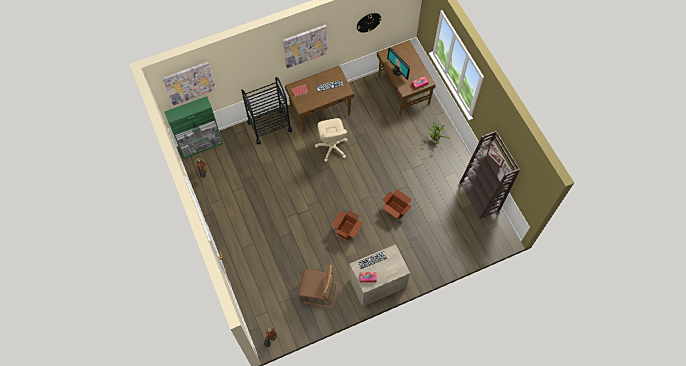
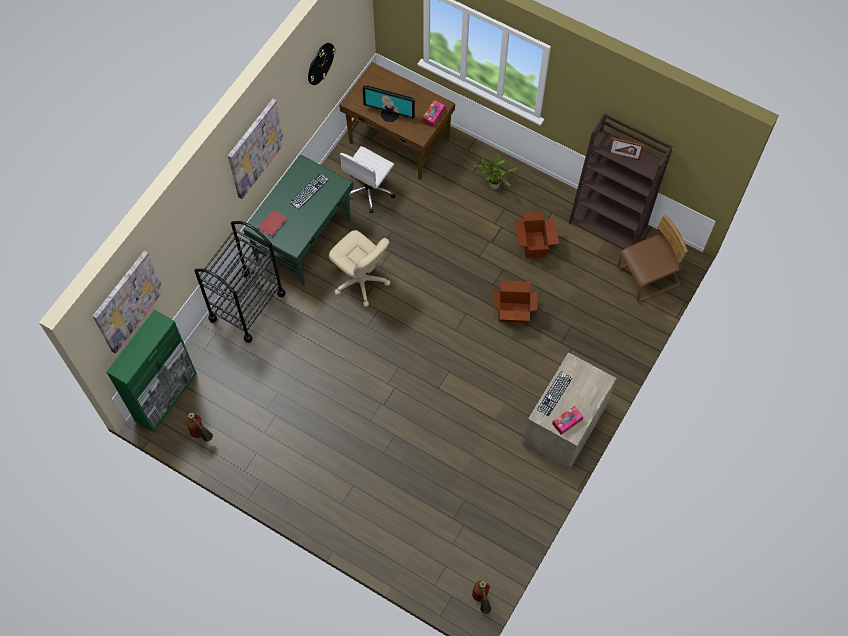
camera: 35 degrees left, 0 degrees up
(319, 293) = (497, 492): brown chair -> brown chair (648, 277)
(320, 111) = (304, 239): brown desk -> green desk
(347, 230) = (470, 382): cardboard box -> cardboard box (534, 245)
(370, 106) = (369, 191): none -> white office chair

